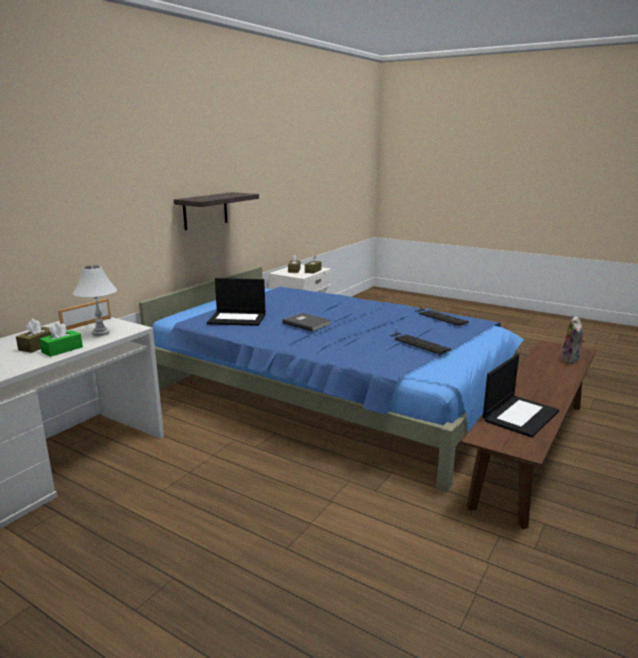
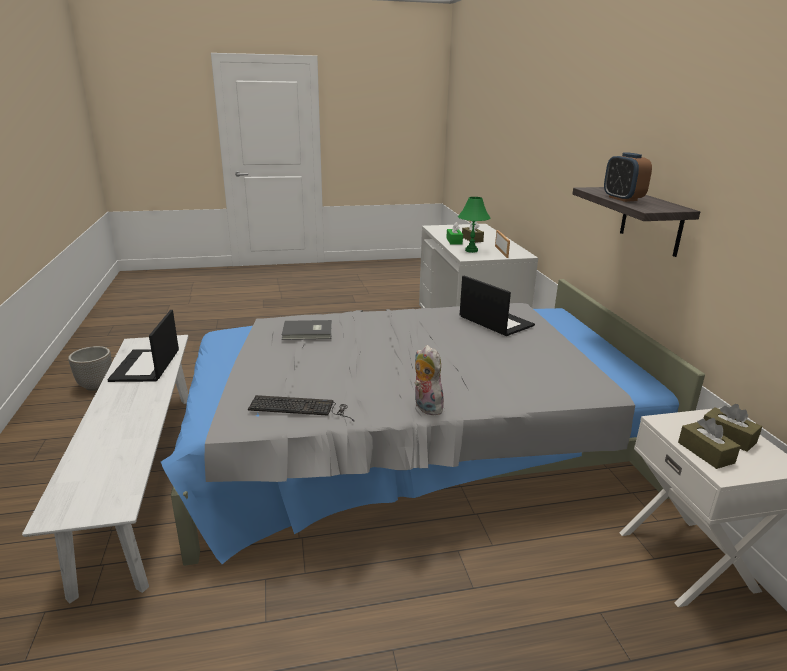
camera: 135 degrees right, 5 degrees up
(100, 333) = (471, 250): white table lamp -> green table lamp
(226, 196) = (622, 199): none -> alarm clock
(238, 319) = (494, 321): laptop -> laptop turned 90 degrees clockwise
(307, 323) = (422, 335): grey book -> grey book (308, 332)
(331, 396) = (410, 446): blue bed -> grey bed
(417, 342) = (278, 351): keyboard -> none
(531, 450) = (142, 477): brown bench -> white bench
(571, 360) = (79, 477): plush toy -> plush toy (425, 407)
(589, 597) = (95, 386): none -> planter

